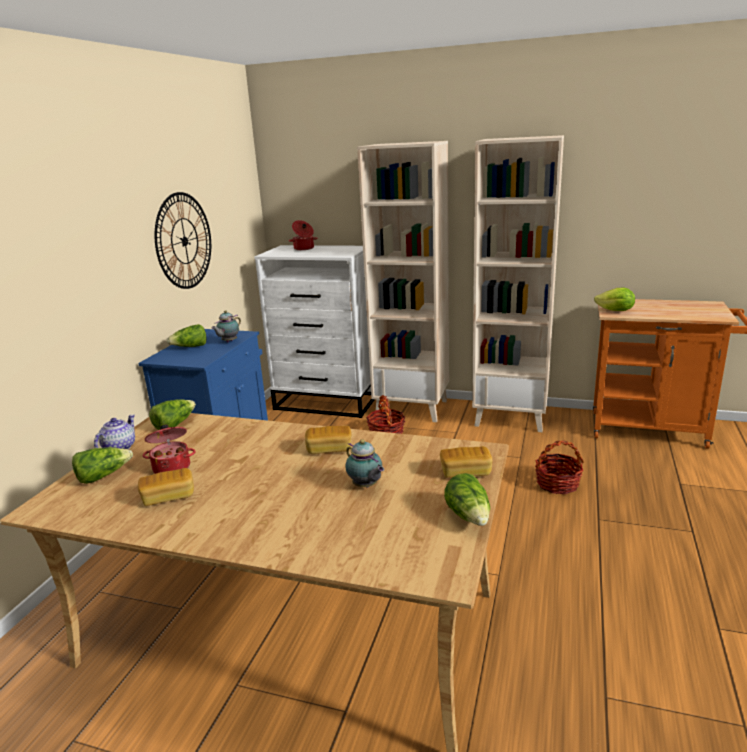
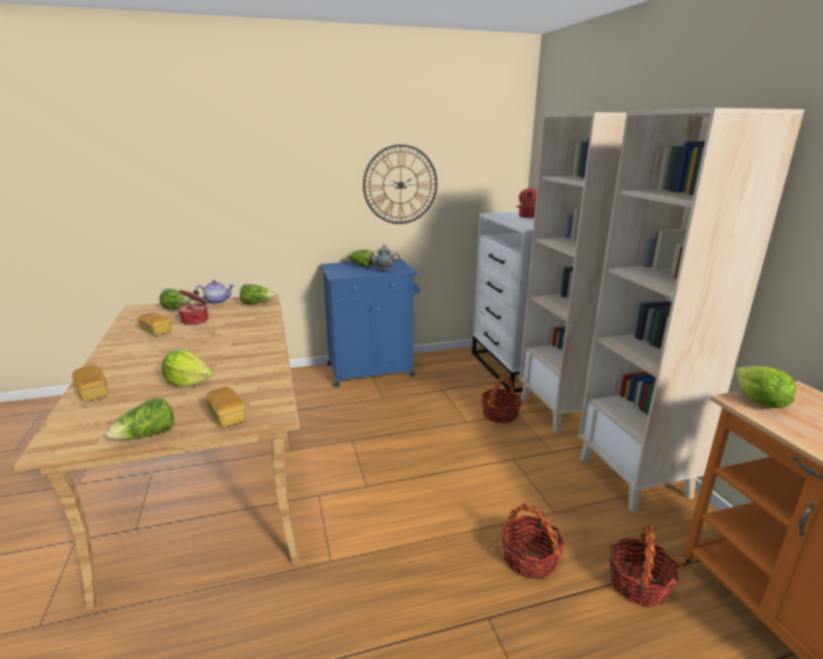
camera: 55 degrees right, 0 degrees up
(329, 449) = (244, 355): bread -> bread (92, 392)
(365, 486) = (188, 383): teapot -> lettuce
(601, 457) = (638, 584): none -> basket

